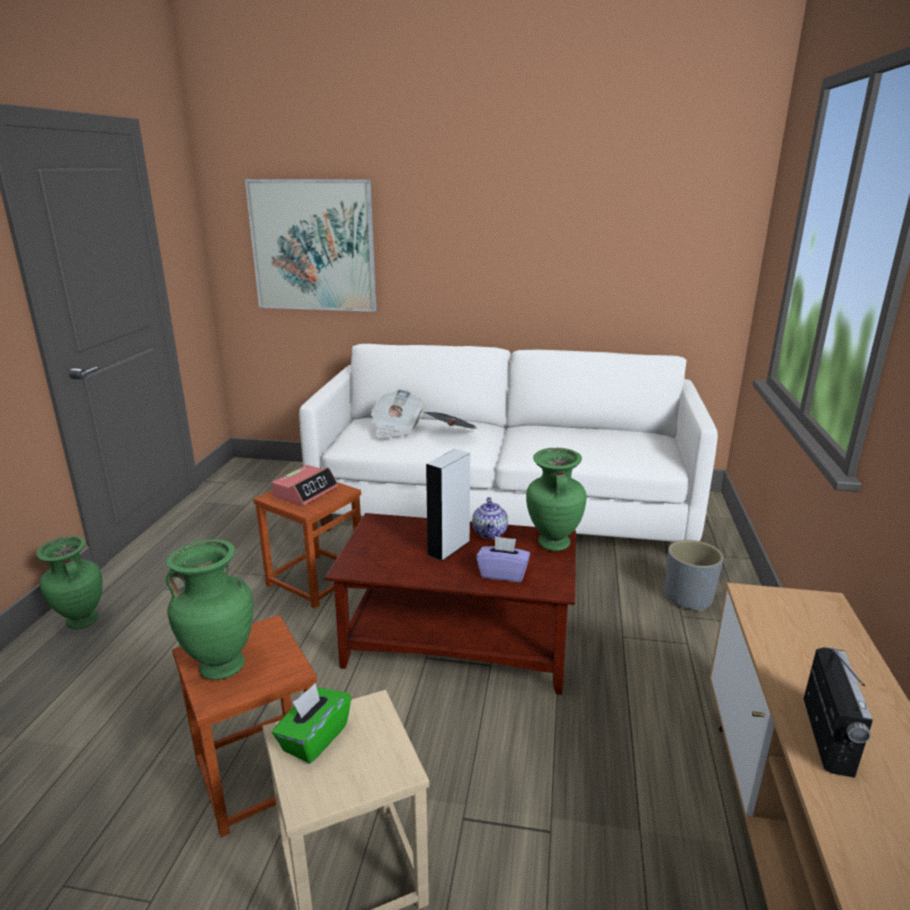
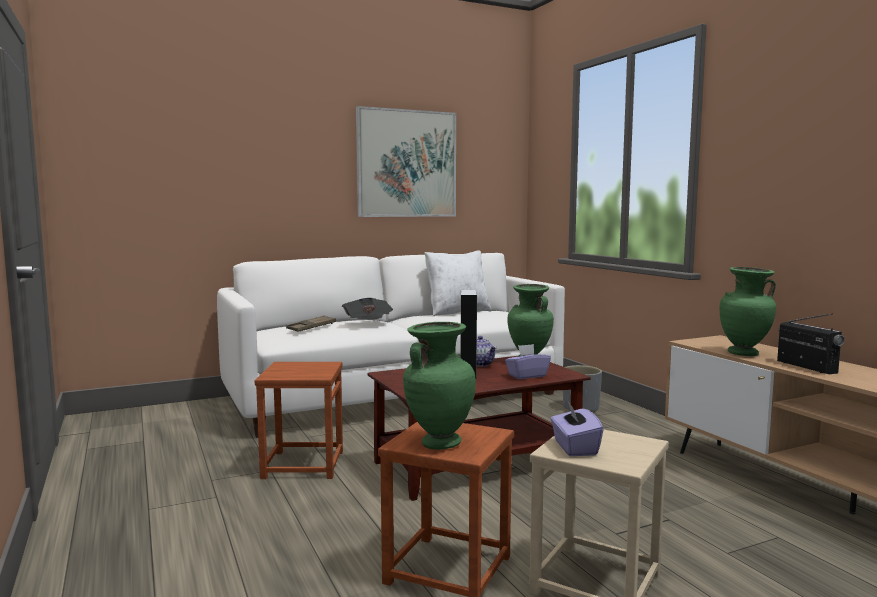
camera: 35 degrees left, 15 degrees down
(81, 622) = (85, 555): green vase -> green vase (744, 354)
(306, 492) = (297, 369): alarm clock -> none
(313, 246) = (178, 176): picture -> picture (406, 164)
(314, 738) = (574, 448): green tissue box -> purple tissue box
(396, 429) = (311, 327): newspaper -> brown tray
(589, 430) = (457, 312): none -> white pillow

